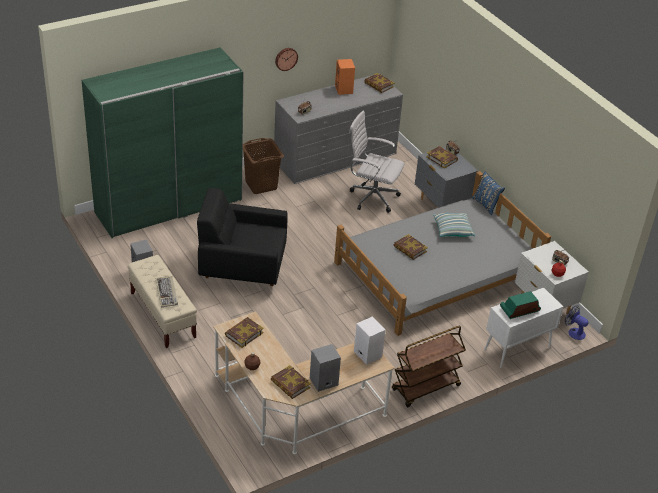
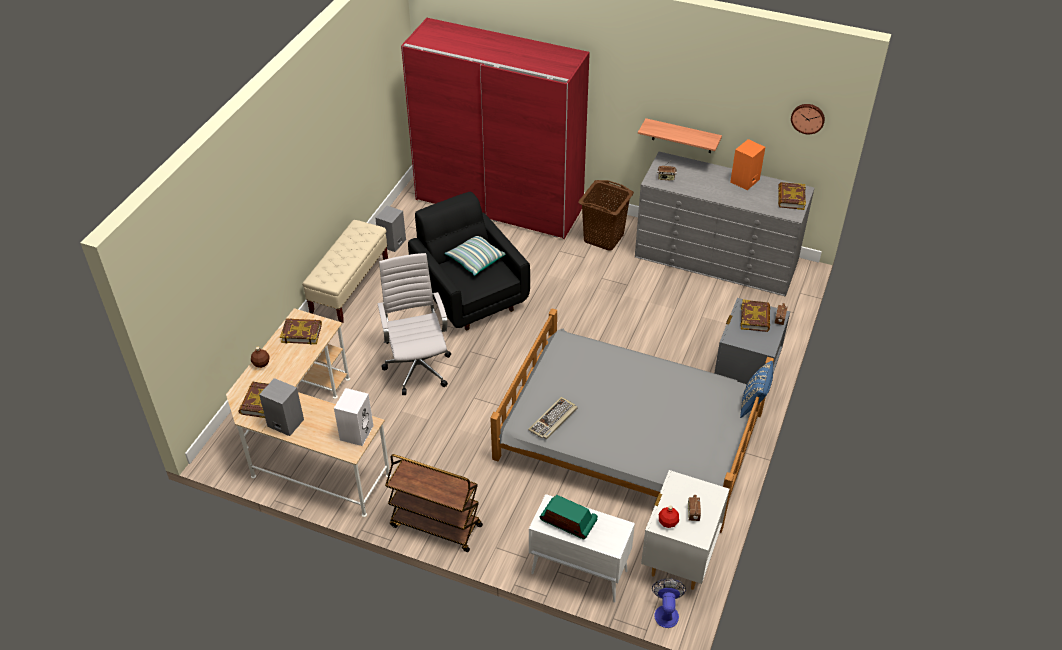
camera: 55 degrees right, 5 degrees up
(167, 293) = (337, 262): keyboard -> keyboard (553, 420)
(169, 206) = (499, 204): green wardrobe -> red wardrobe
(286, 58) = (679, 106): wall clock -> wall clock (808, 118)
(289, 81) = (682, 136): none -> shelf
(371, 197) = (687, 319): white office chair -> white office chair (418, 367)
(410, 249) = (595, 384): book -> none
(452, 230) = (670, 399): pillow -> pillow (475, 260)

